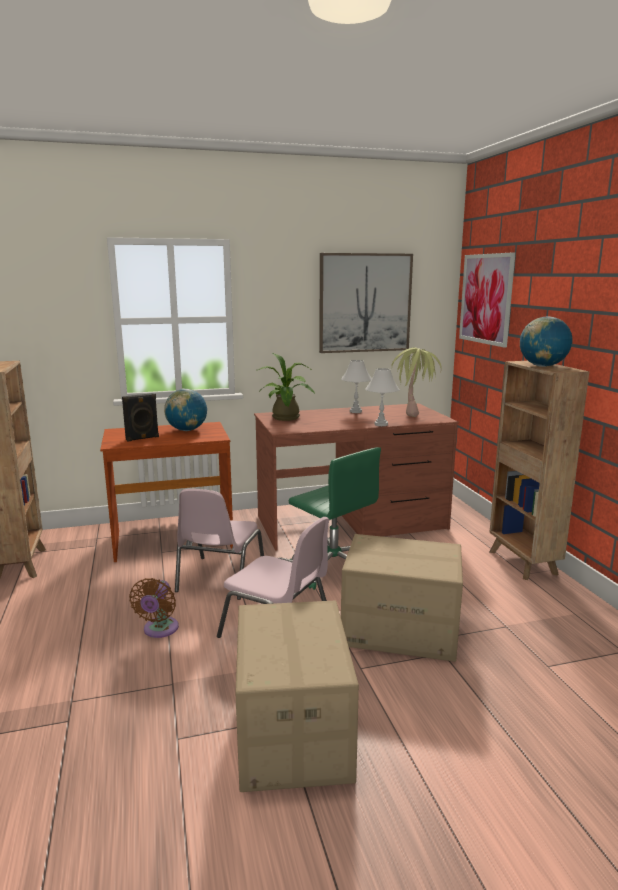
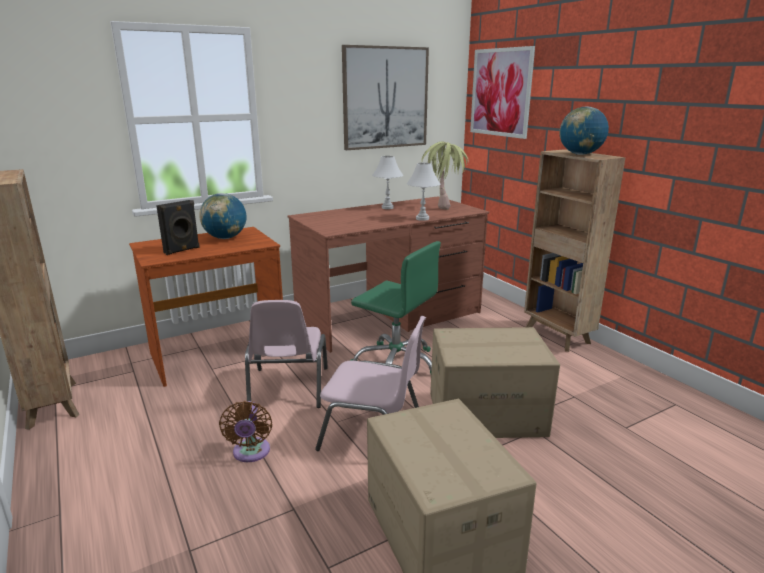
camera: 15 degrees left, 5 degrees up
(286, 419) = (326, 219): potted plant -> none

